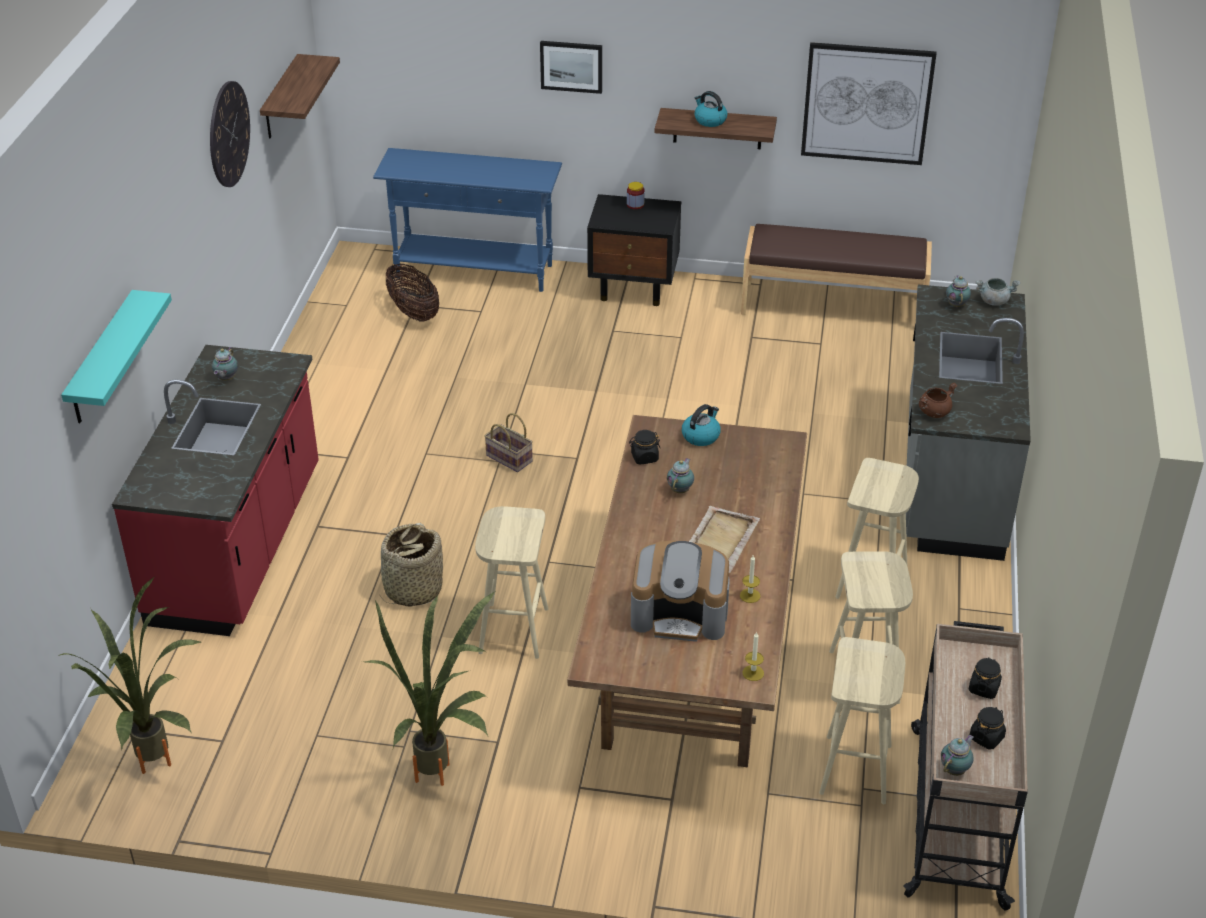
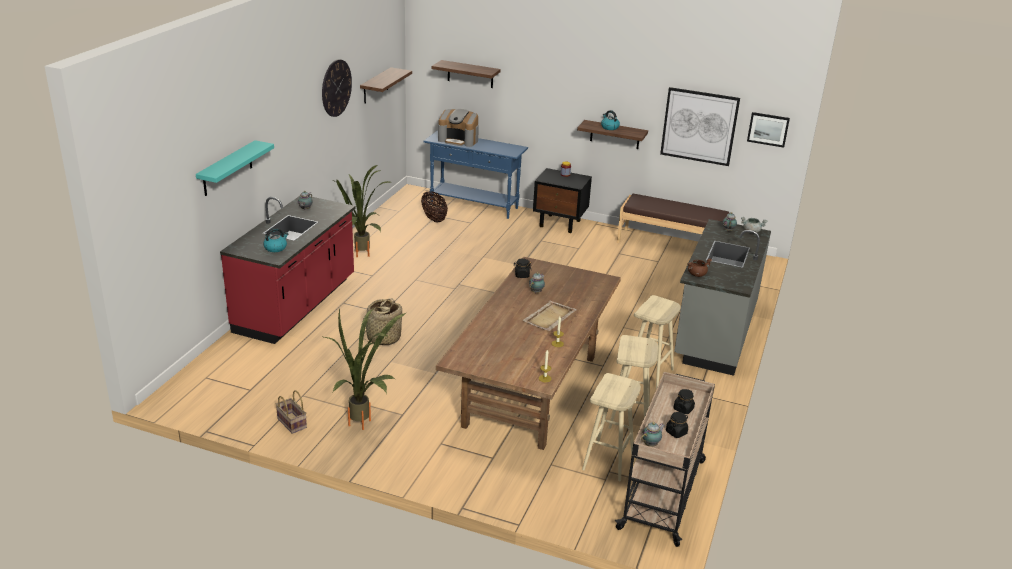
camera: 10 degrees right, 10 degrees down
(152, 769) = (207, 396): potted plant -> potted plant (361, 256)
(442, 45) = (470, 74): none -> shelf
(507, 458) = (460, 288): basket -> basket (291, 423)
(513, 629) = (432, 364): beige stool -> none
(571, 66) = (538, 91): picture -> picture (768, 129)
(680, 614) = (513, 346): coffee machine -> coffee machine (459, 140)
(701, 436) = (558, 270): kettle -> kettle (276, 248)

